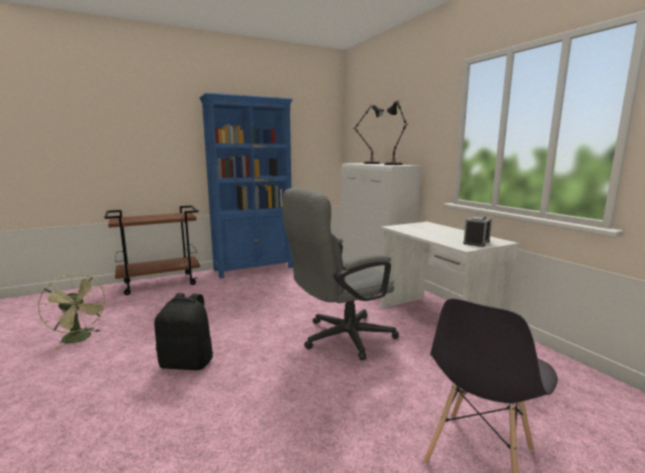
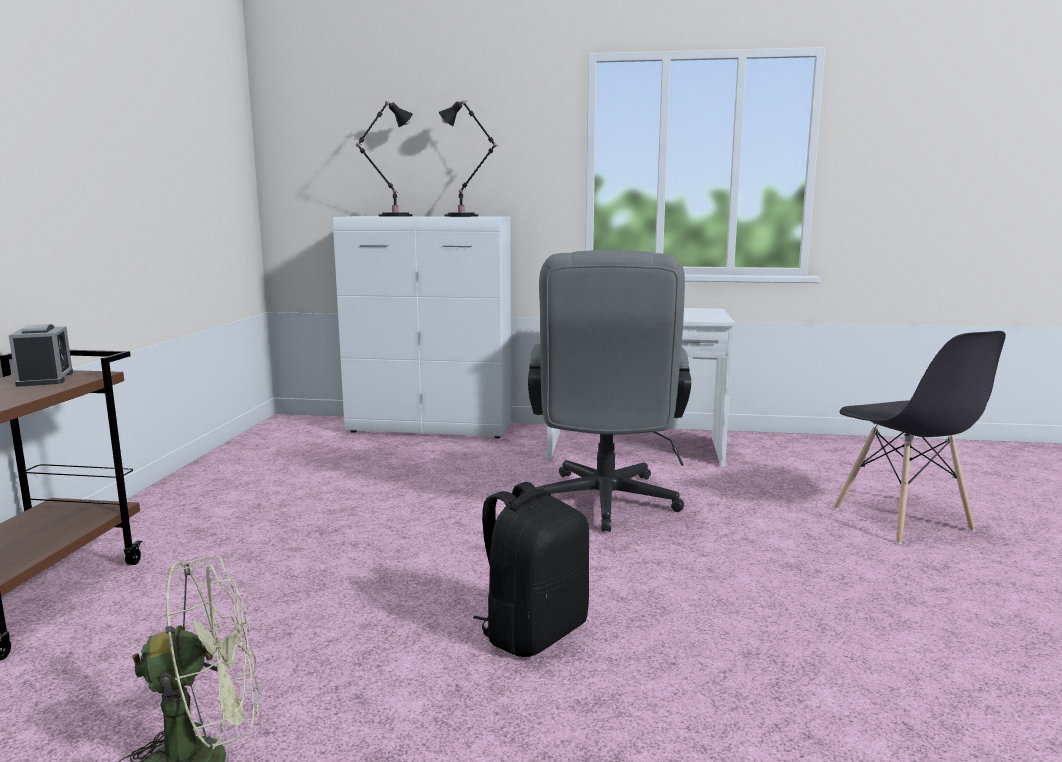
camera: 55 degrees left, 0 degrees up
(254, 268) = (187, 489): blue bookcase -> none
(476, 242) = (702, 314): alarm clock -> alarm clock (45, 379)

